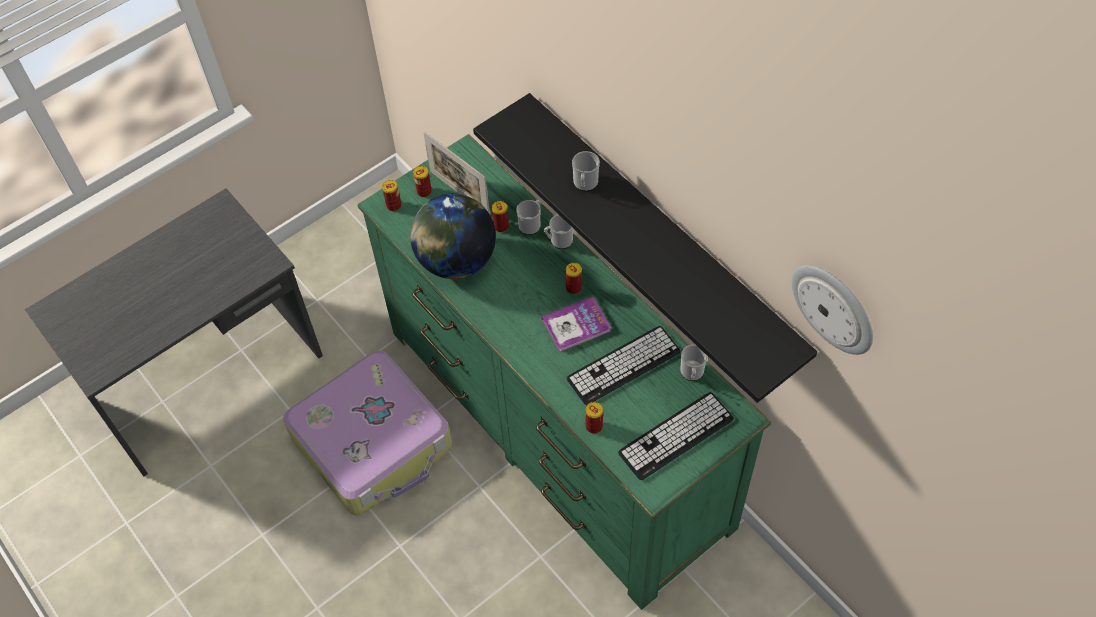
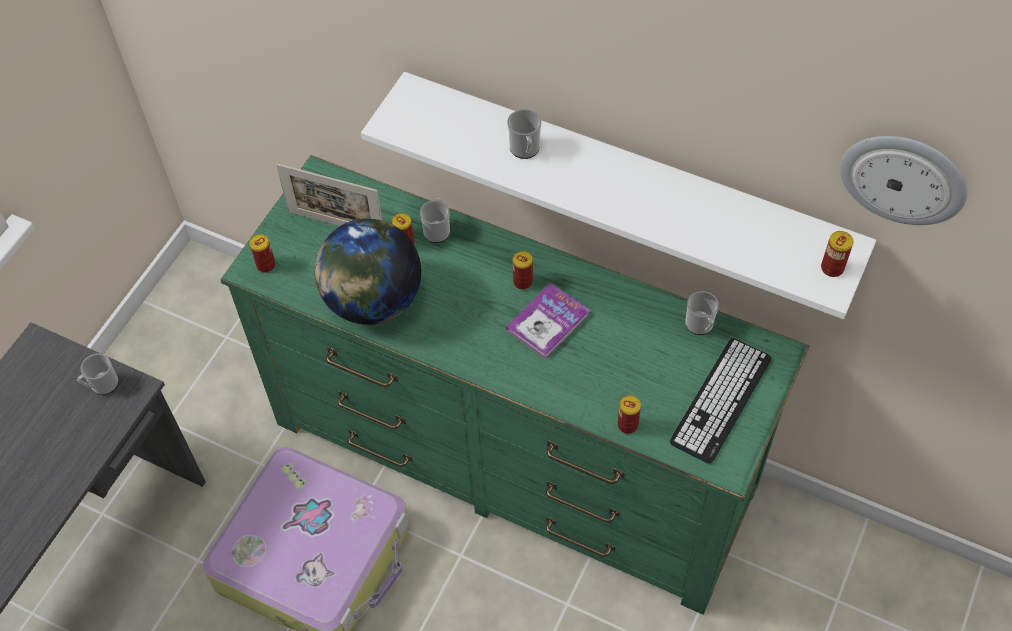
camera: 25 degrees left, 0 degrees up
(424, 191) = (293, 237): can -> can (832, 268)
(559, 241) = (478, 236): mug -> mug (102, 385)
(623, 365) = (623, 346): keyboard -> none
(661, 234) = (626, 179): black shelf -> white shelf

